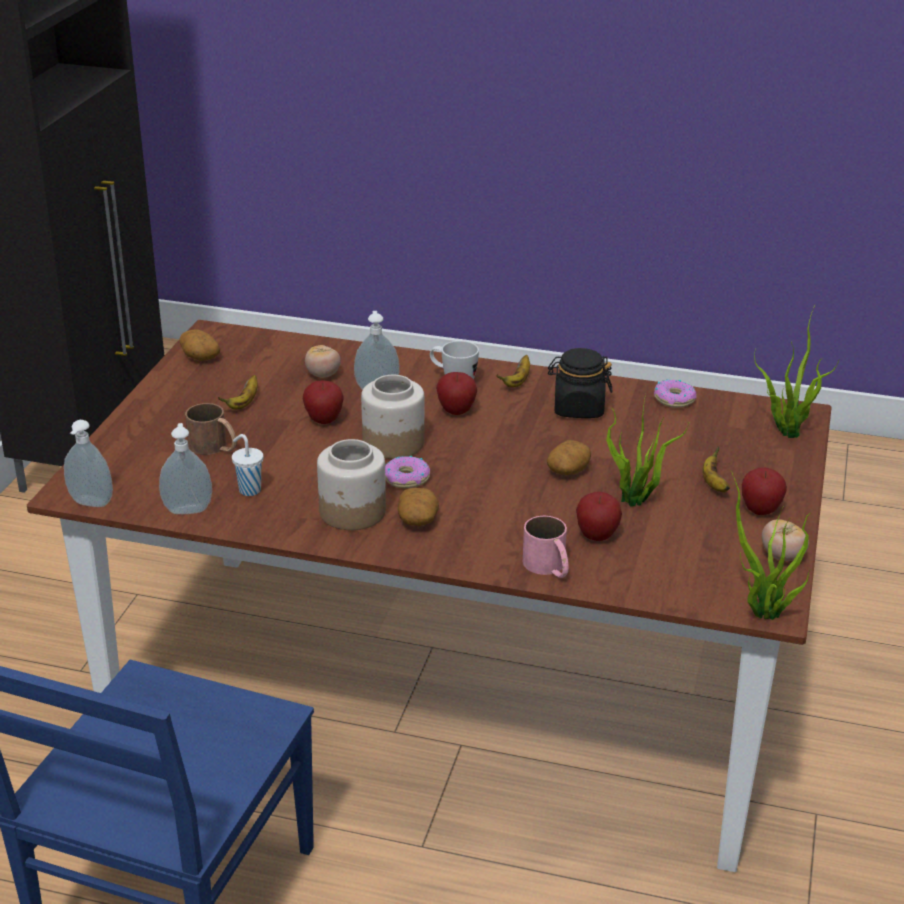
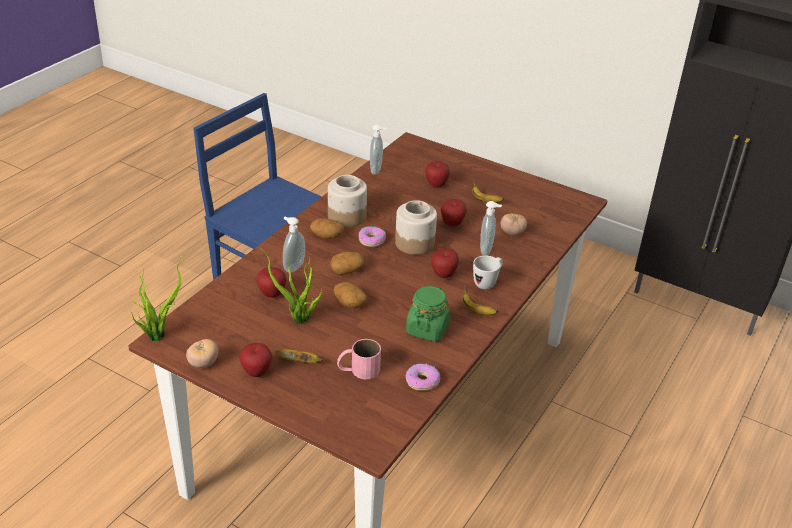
camera: 105 degrees right, 5 degrees up
(90, 504) = (396, 146): soap dispenser -> soap dispenser (293, 267)
(199, 356) = (551, 193): potato -> potato (347, 270)
(215, 447) = (436, 185): brown mug -> apple
(249, 490) = (386, 189): white cup -> none
(549, 568) = (253, 269): pink mug -> pink mug (358, 370)
(578, 408) = (427, 329): black jar -> green jar
(787, 431) = (349, 427): potted plant -> none

